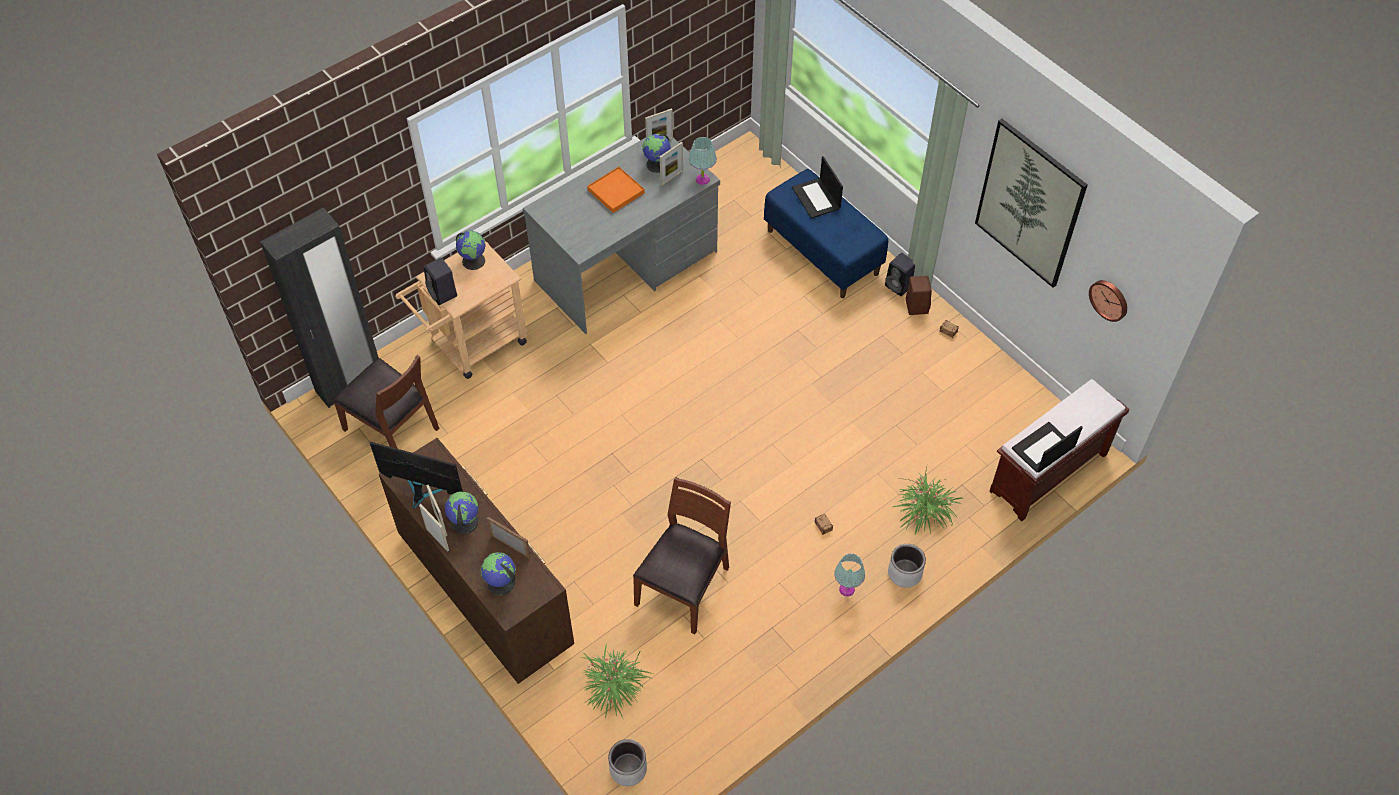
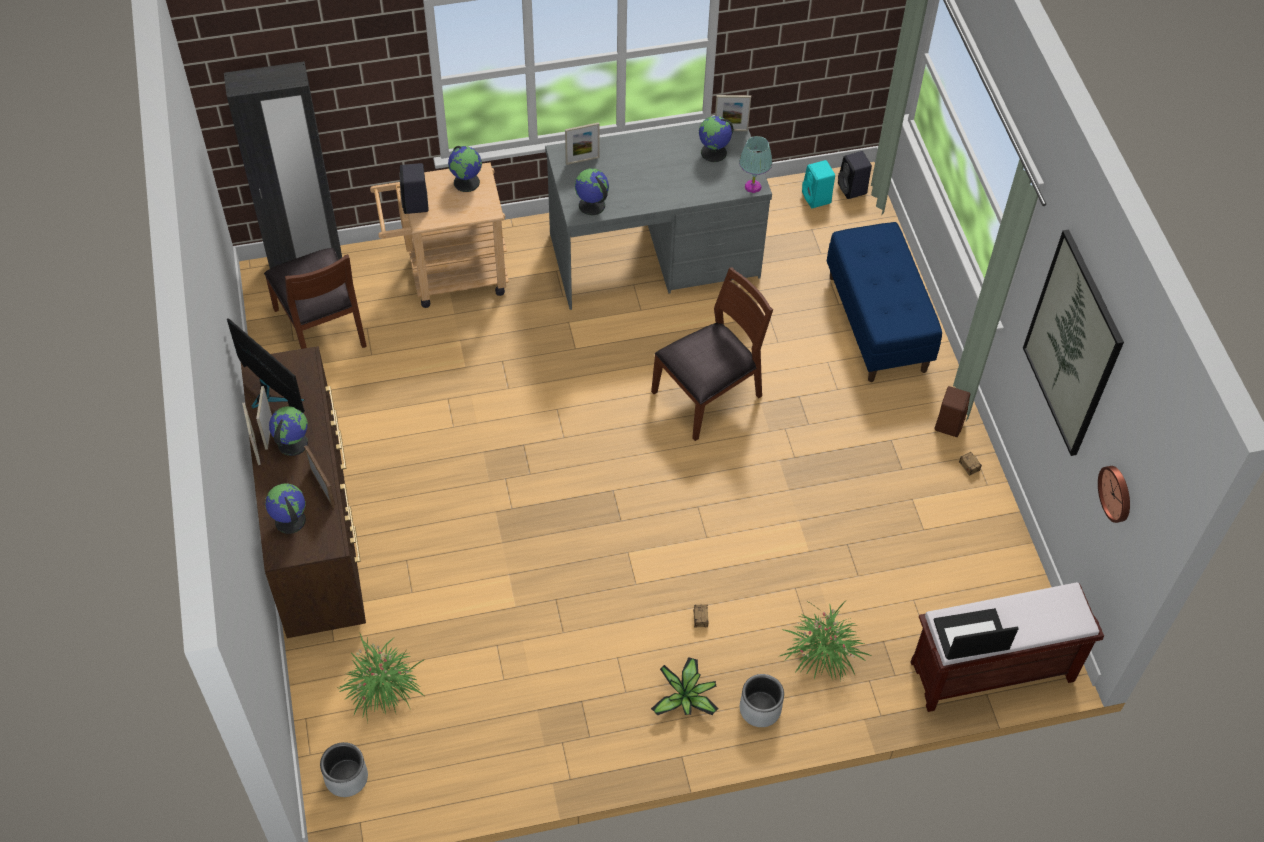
camera: 25 degrees right, 0 degrees up
(588, 241) = (591, 205): none -> globe
(616, 191) = (652, 165): orange tray -> none
(671, 178) = (720, 172): picture frame -> picture frame (582, 160)
(684, 586) = (515, 616): brown chair -> brown chair (708, 395)
(724, 175) = (817, 198): none -> turquoise speaker
(817, 198) = (886, 258): laptop -> none
(847, 589) = (686, 697): turquoise table lamp -> potted plant
(899, 286) = (942, 394): black speaker -> black speaker (853, 189)

